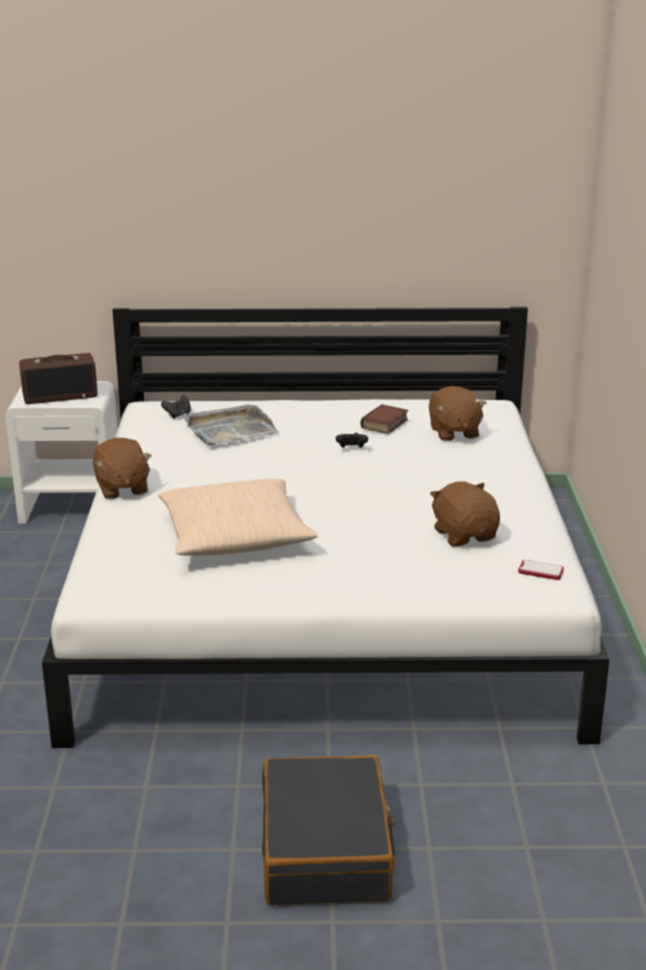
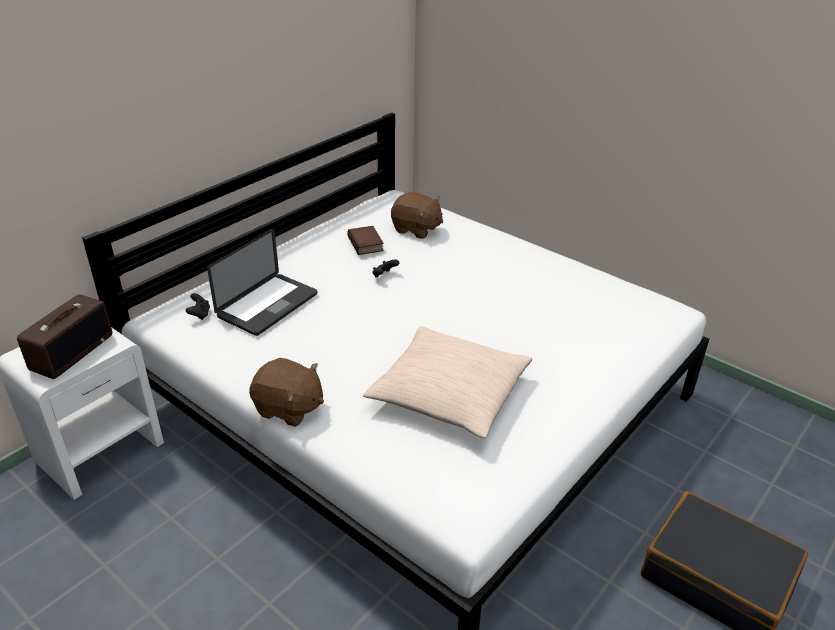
camera: 50 degrees left, 10 degrees up
(229, 430) = (267, 305): grey tray -> laptop
(465, 535) = (563, 302): brown plush toy -> none
(540, 571) = (641, 303): phone -> none

